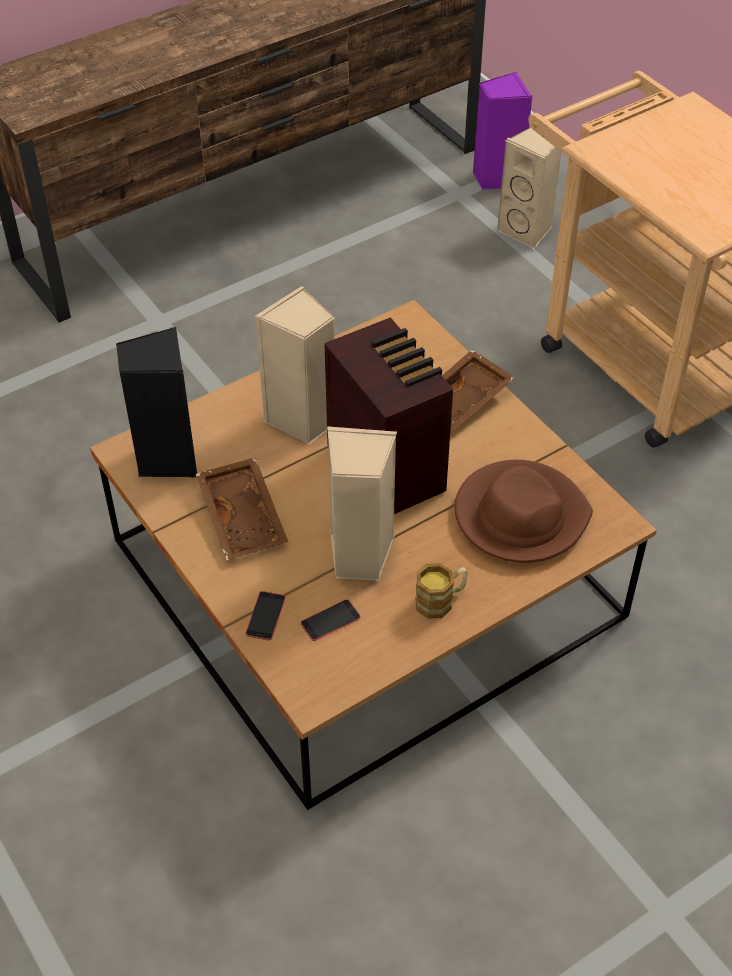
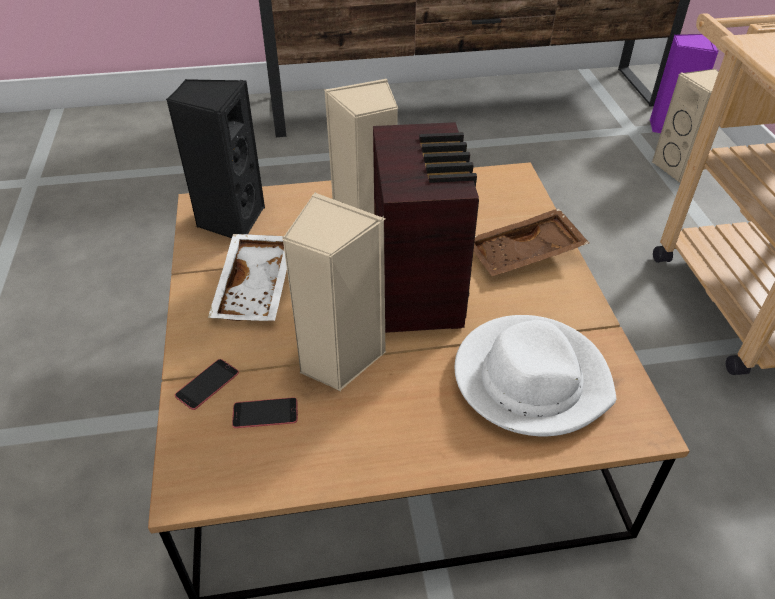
camera: 25 degrees right, 5 degrees down
(244, 517) = (257, 288): brown tray -> white tray
(441, 600) = (392, 437): mug -> none
(520, 516) = (531, 379): brown hat -> white hat

